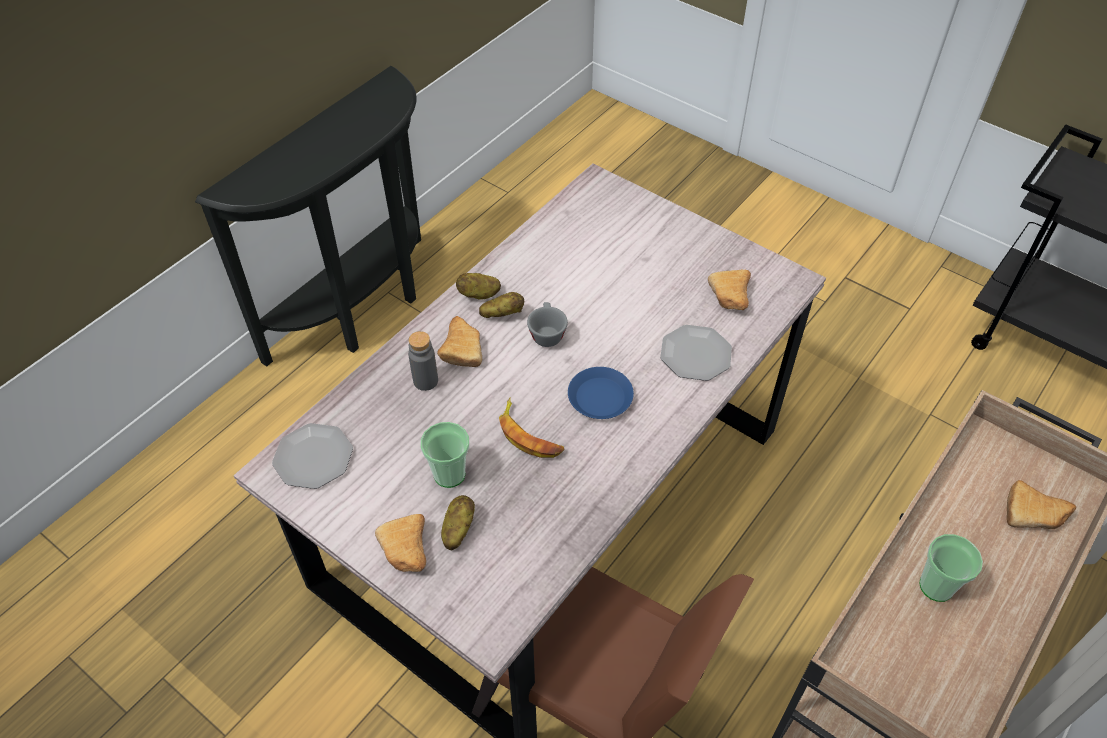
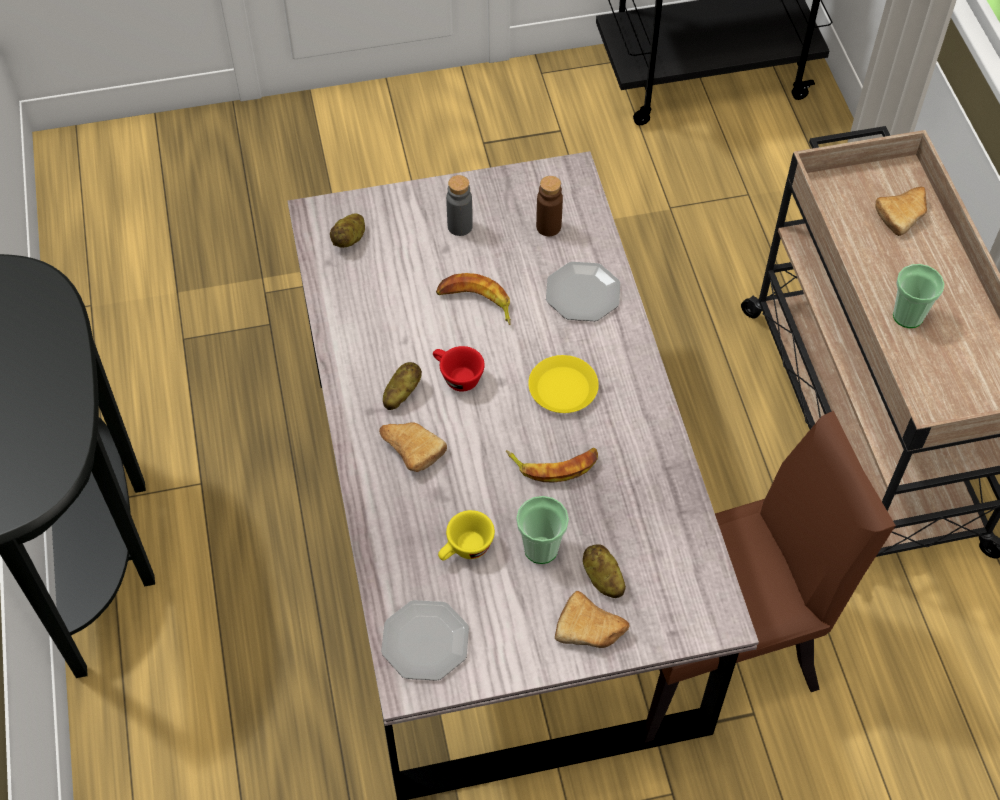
camera: 50 degrees left, 5 degrees up
(408, 431) = (465, 550): none -> yellow cup
(425, 381) = (421, 501): grey bottle -> grey bottle (460, 226)
(479, 294) = (360, 395): potato -> potato (350, 239)
(546, 333) = (456, 377): grey cup -> red cup
(600, 397) = (562, 388): blue plate -> yellow plate
(619, 303) = (476, 303): none -> banana
(730, 298) = (548, 227): bread -> brown bottle

